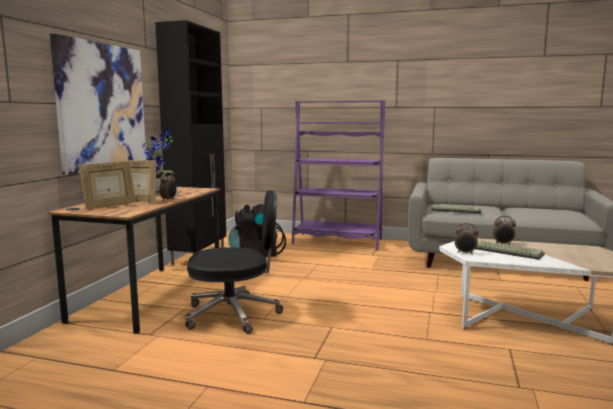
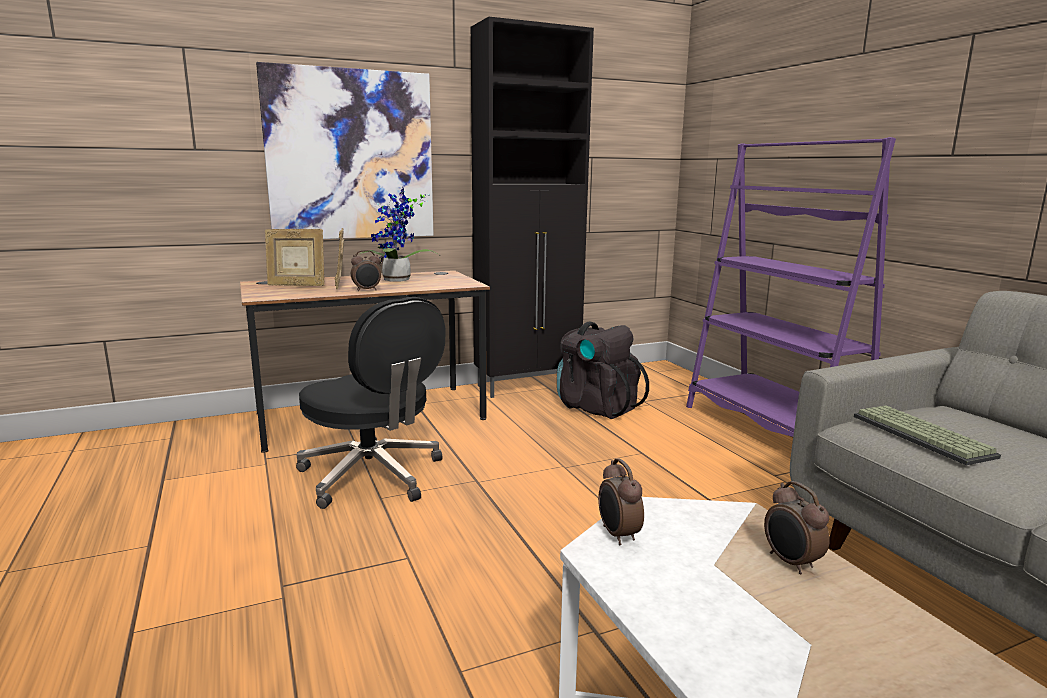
camera: 50 degrees right, 5 degrees up
(509, 251) = (734, 586): keyboard -> none

